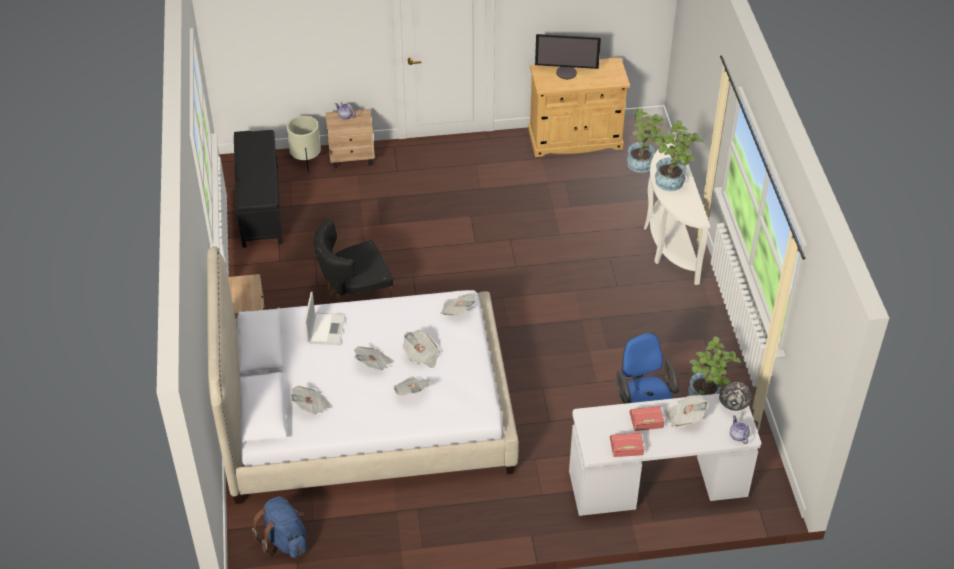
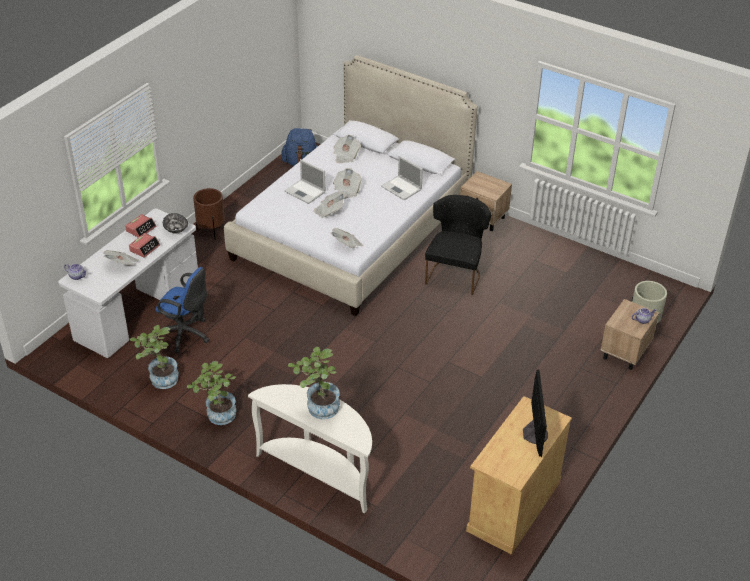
camera: 130 degrees right, 5 degrees down
(260, 205) = (609, 279): black bench -> none
(411, 392) = (305, 192): newspaper -> laptop
(488, 525) = (211, 231): none -> brown planter
(566, 72) = (534, 434): monitor -> monitor turned 135 degrees clockwise
(644, 165) = (429, 530): potted plant -> potted plant (217, 416)
(734, 403) = (98, 292): bowl -> bowl (175, 229)

